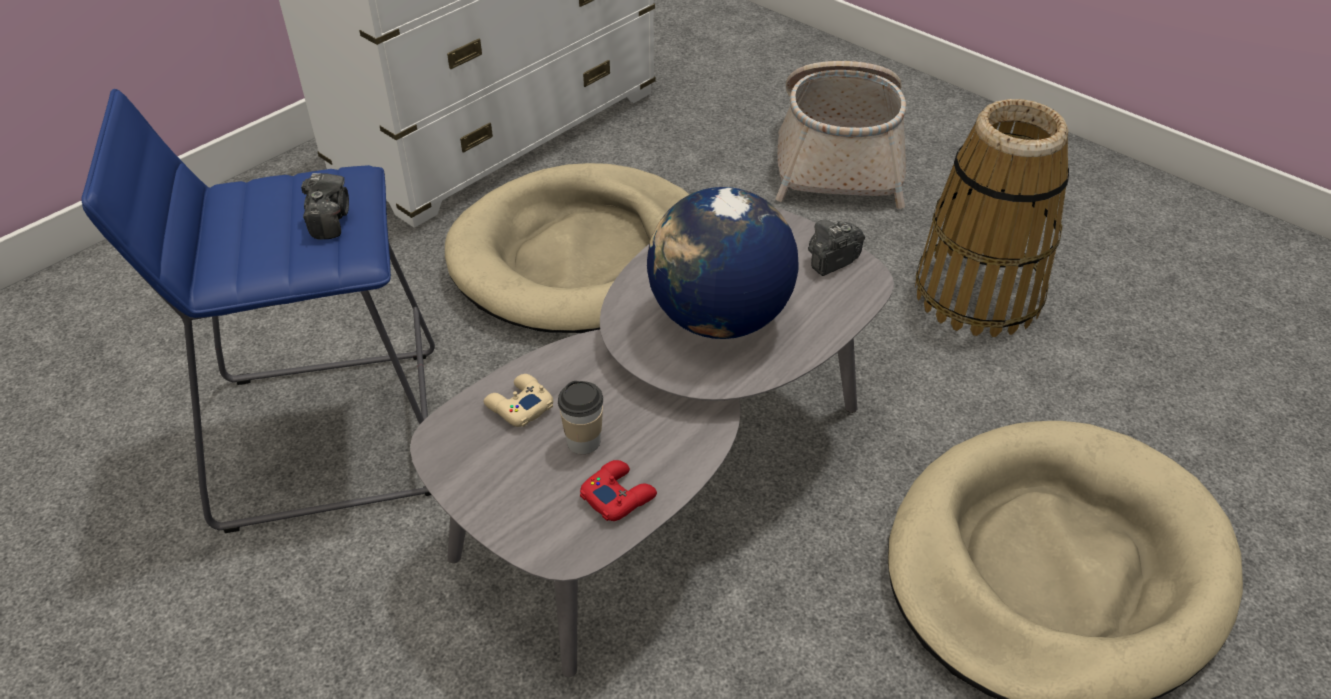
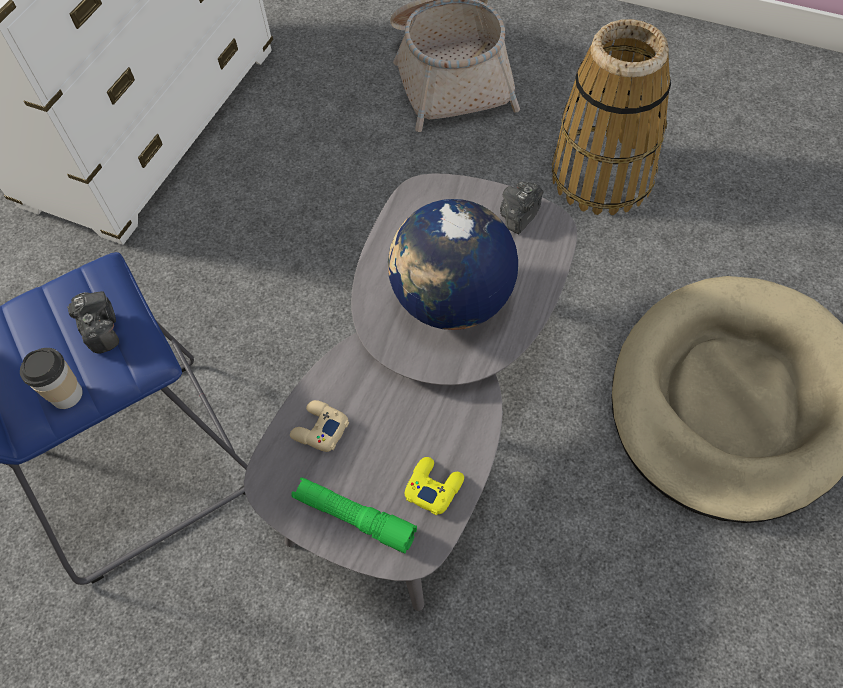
camera: 15 degrees left, 15 degrees up
(515, 499) = (354, 517): none -> green flashlight
(583, 256) = (279, 231): beige dog bed -> none
(583, 441) = (386, 446): cup -> cup (67, 395)
(618, 495) = (433, 487): red game controller -> yellow game controller

